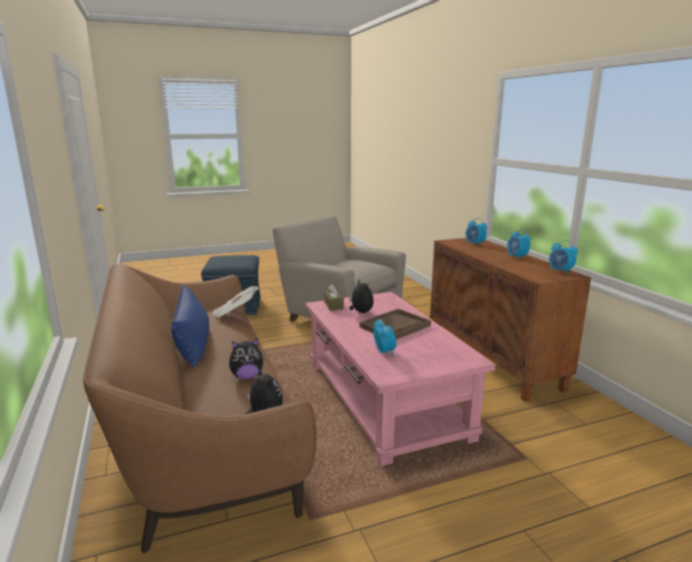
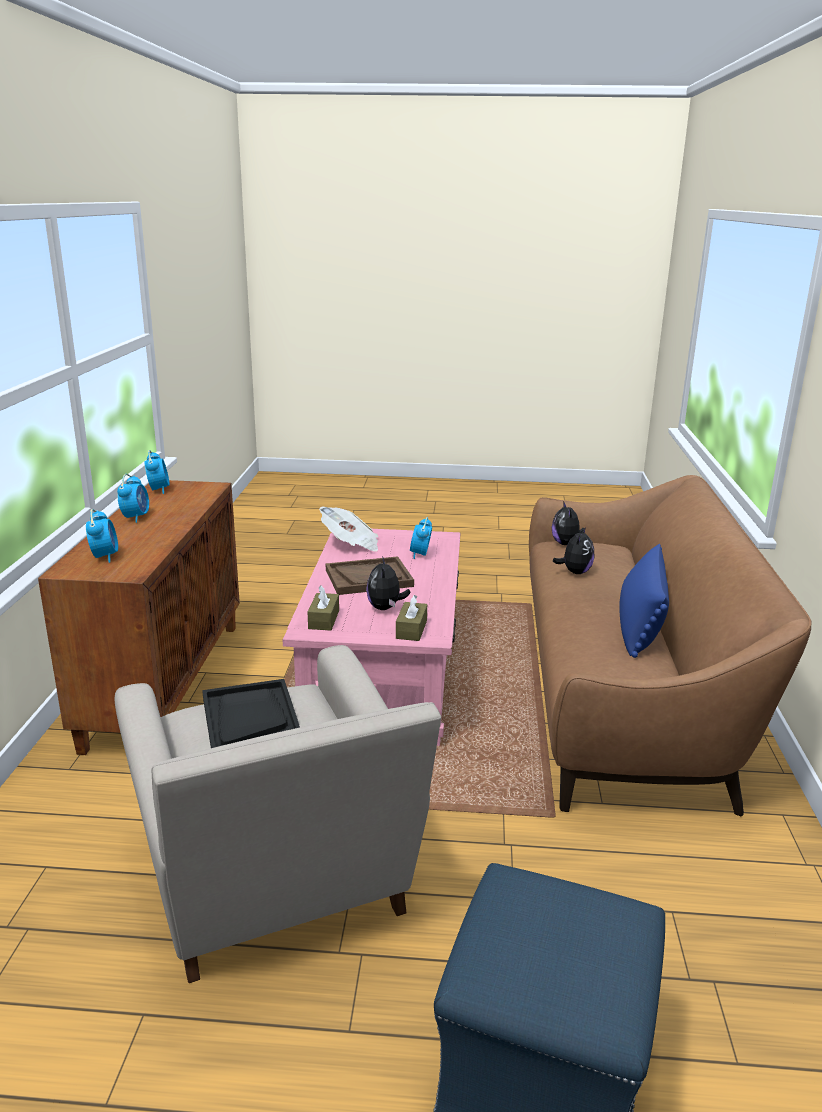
camera: 155 degrees left, 5 degrees up
(235, 313) = (576, 665): newspaper -> newspaper (351, 544)
(247, 376) = (575, 572): plush toy -> plush toy turned 105 degrees clockwise
(354, 263) = (250, 720): none -> black tray
(385, 301) = (324, 619): none -> brown tissue box

